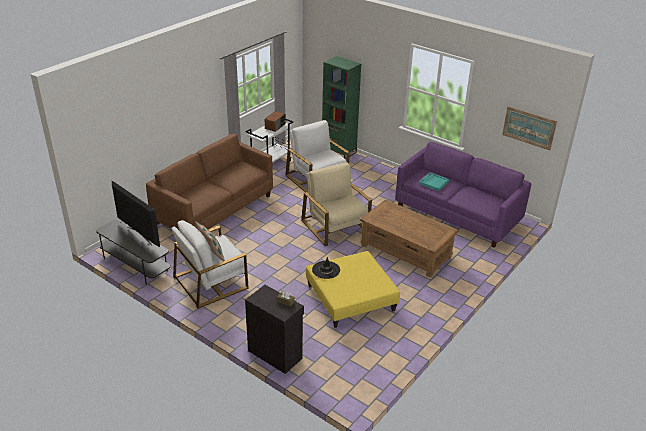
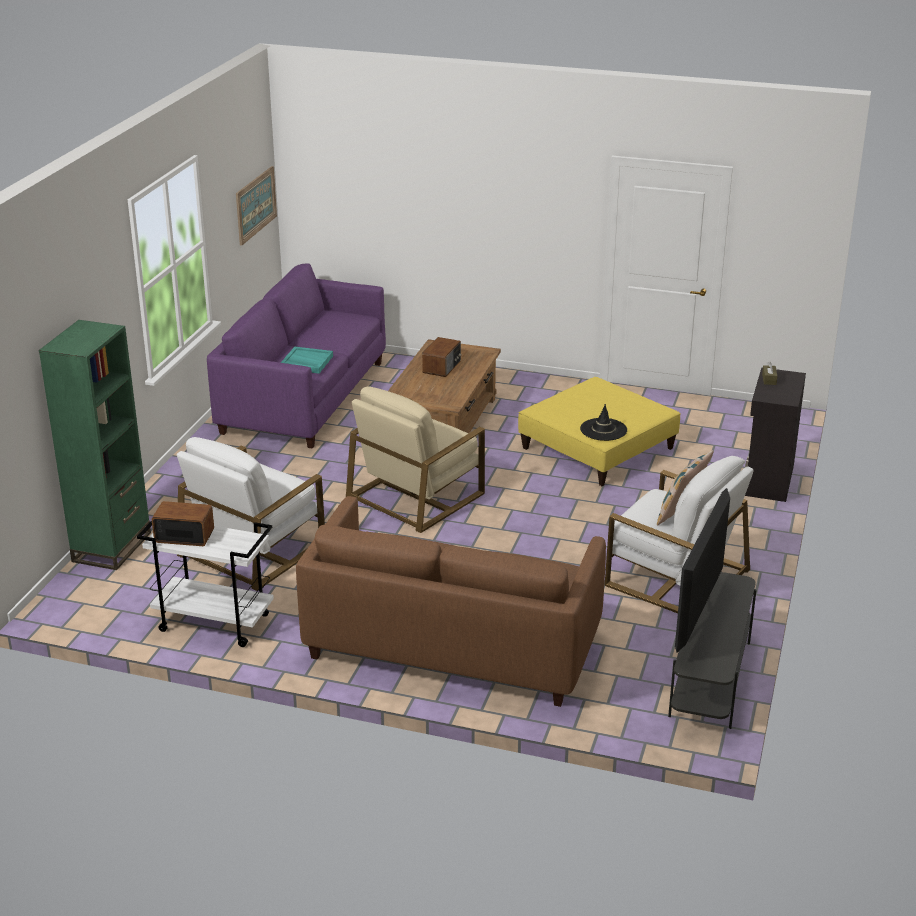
camera: 110 degrees left, 5 degrees down
(417, 226) = (442, 367): none -> radio

